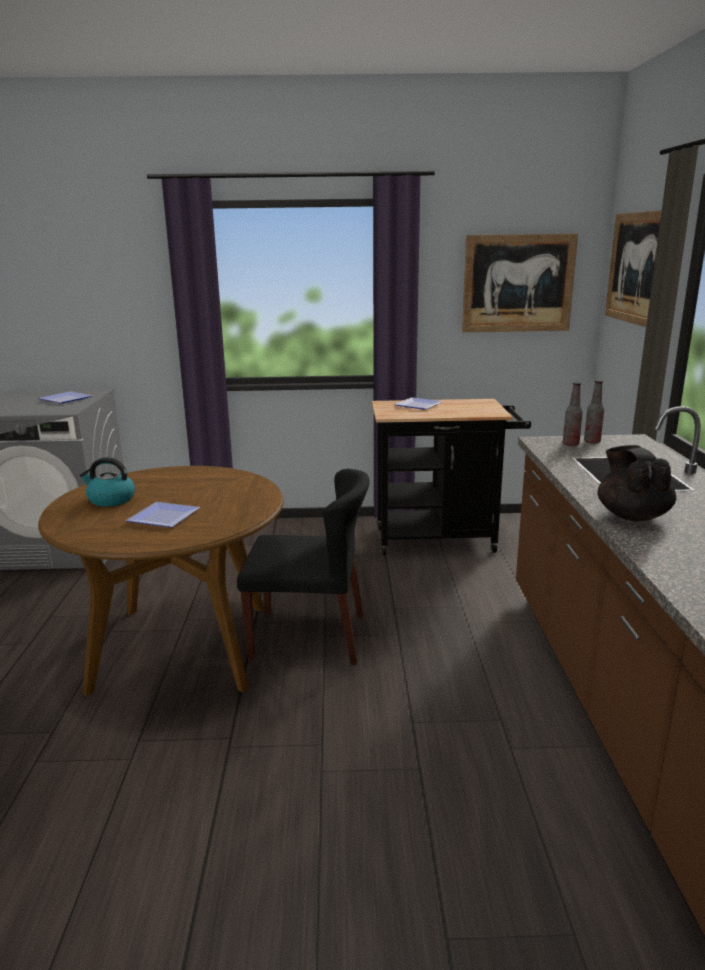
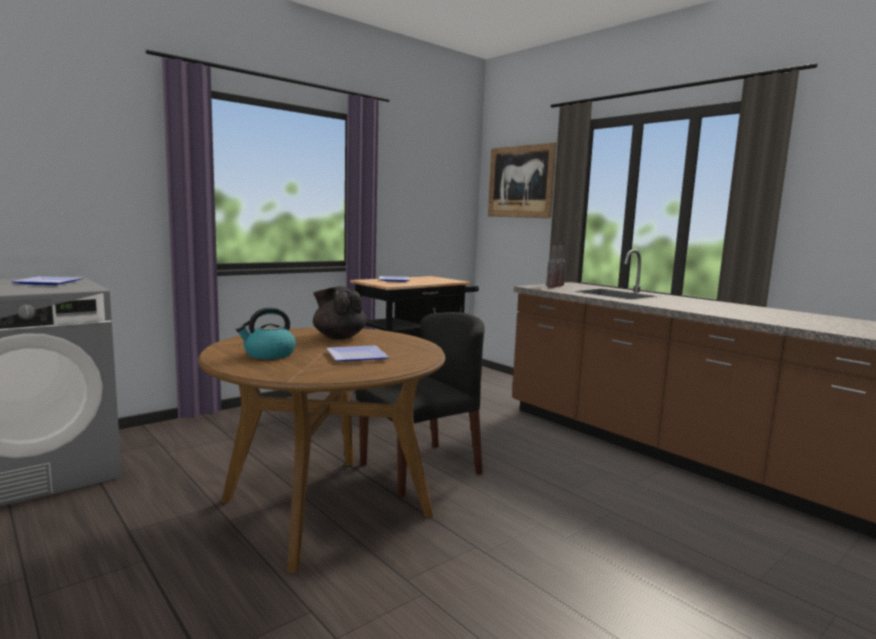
camera: 40 degrees left, 10 degrees down
(518, 283) = (433, 191): picture -> none
(632, 515) = (669, 305): black teapot -> black teapot (338, 337)

